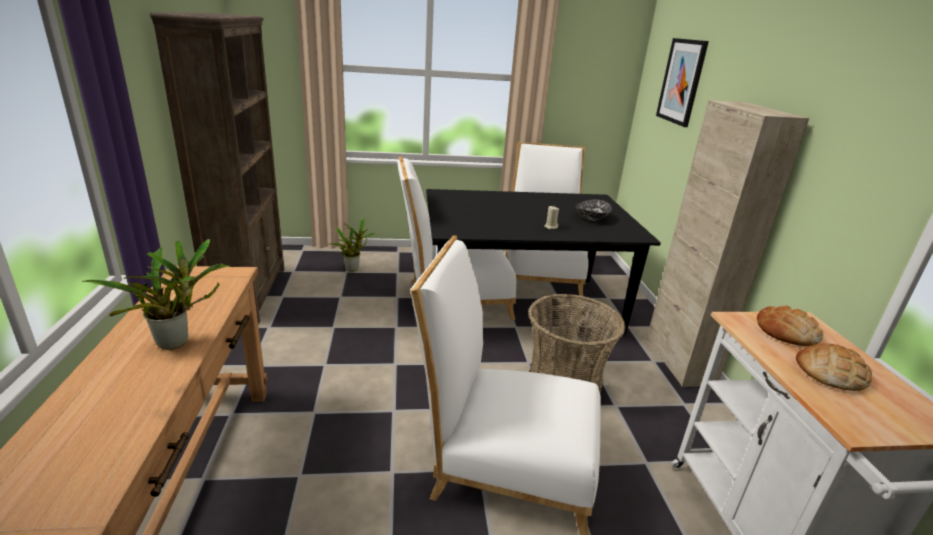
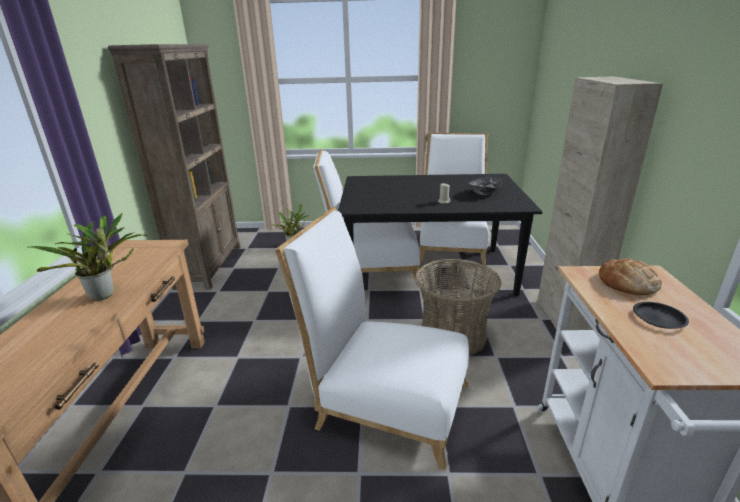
camera: 10 degrees right, 0 degrees up
(681, 81) = (566, 66): picture -> none
(830, 372) = (658, 318): bread -> black plate

